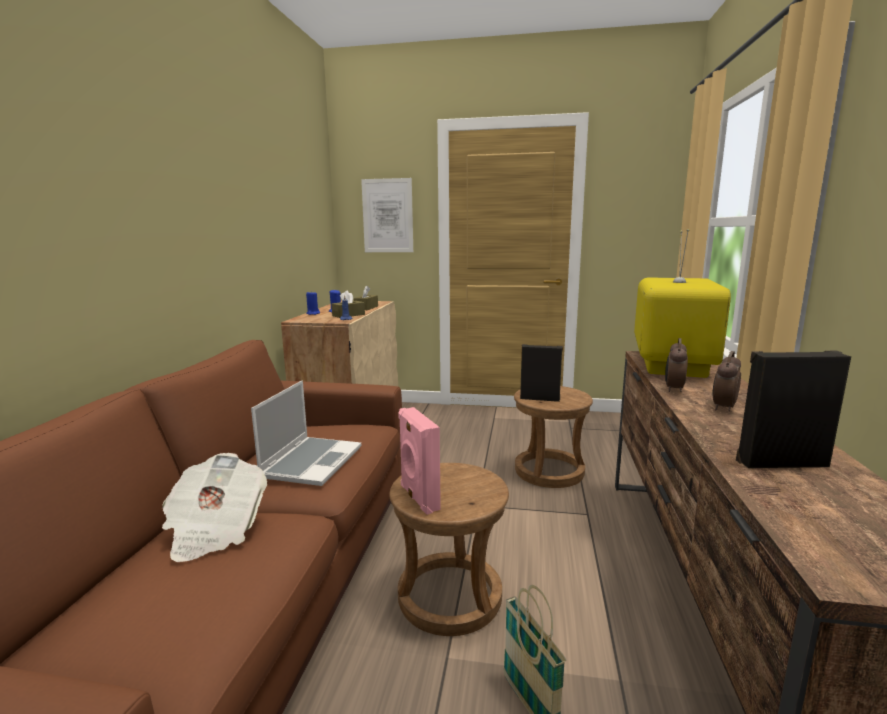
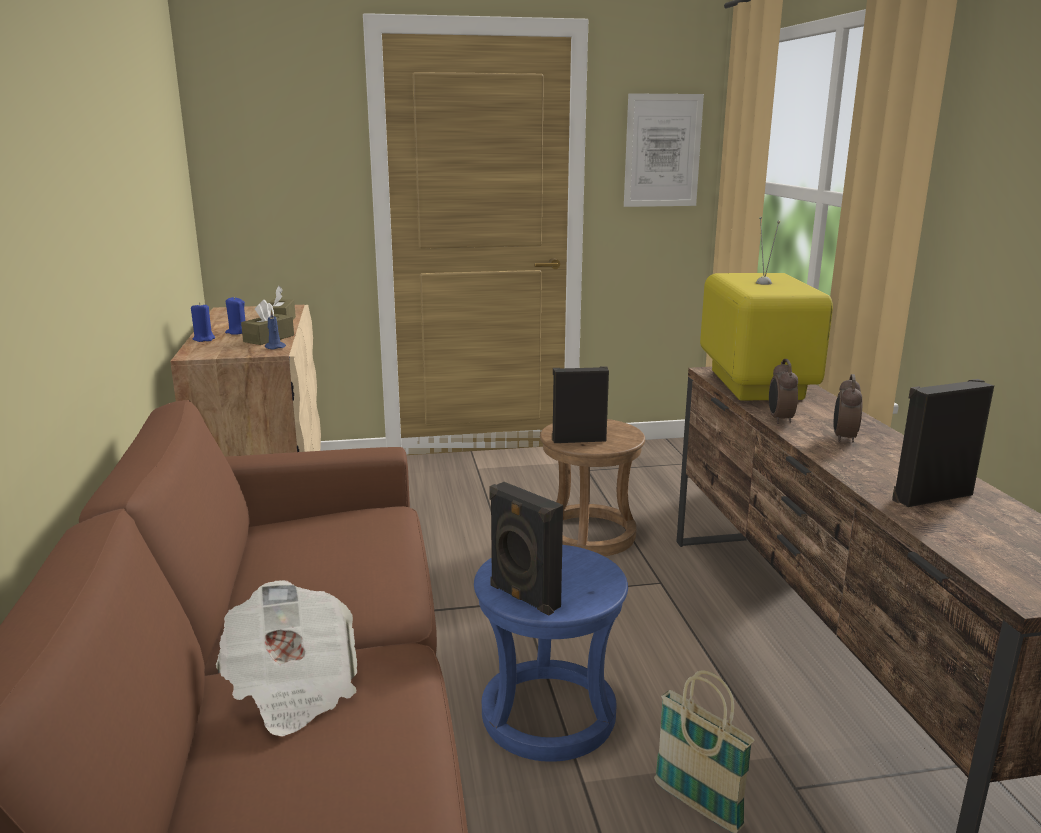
camera: 20 degrees left, 5 degrees up
(312, 462) = (343, 574): laptop -> none
(387, 216) = (286, 166): picture -> picture (662, 151)
(418, 498) = (523, 597): pink speaker -> black speaker
(449, 596) = (547, 715): brown stool -> blue stool

